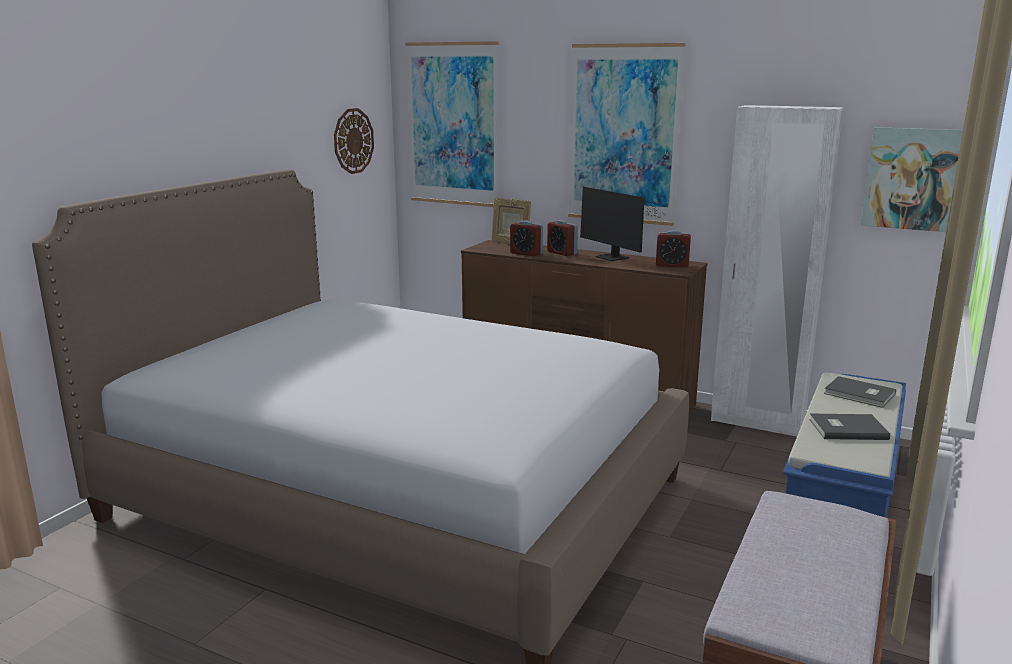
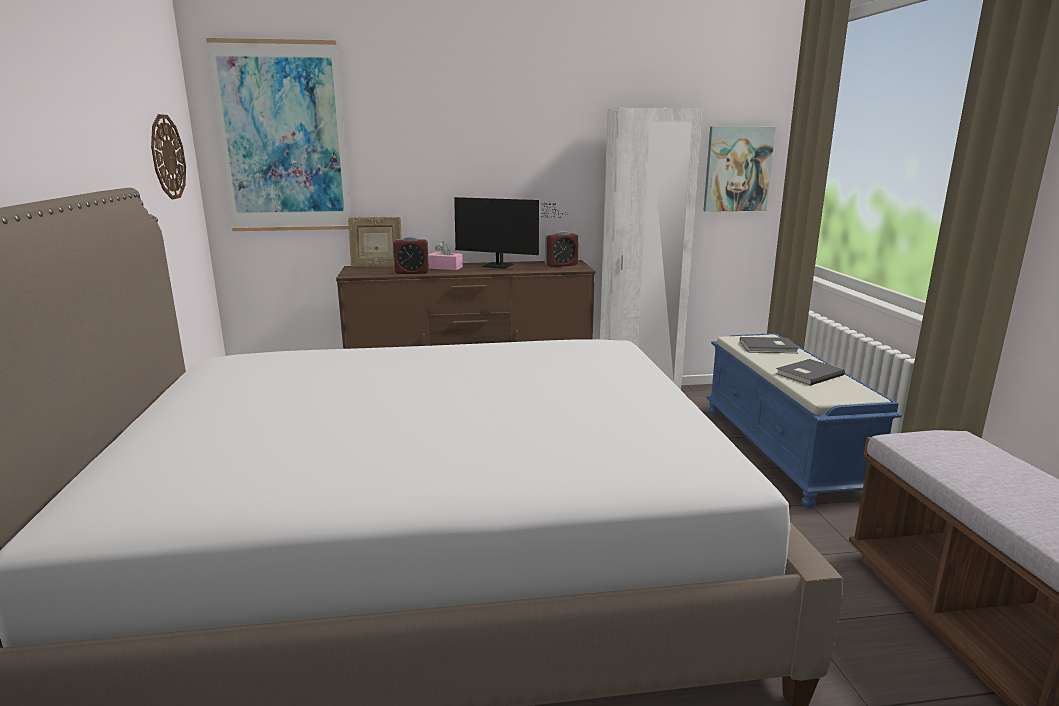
camera: 35 degrees left, 0 degrees up
(562, 253) = (445, 268): alarm clock -> pink tissue box
(623, 134) = (489, 142): picture -> none

